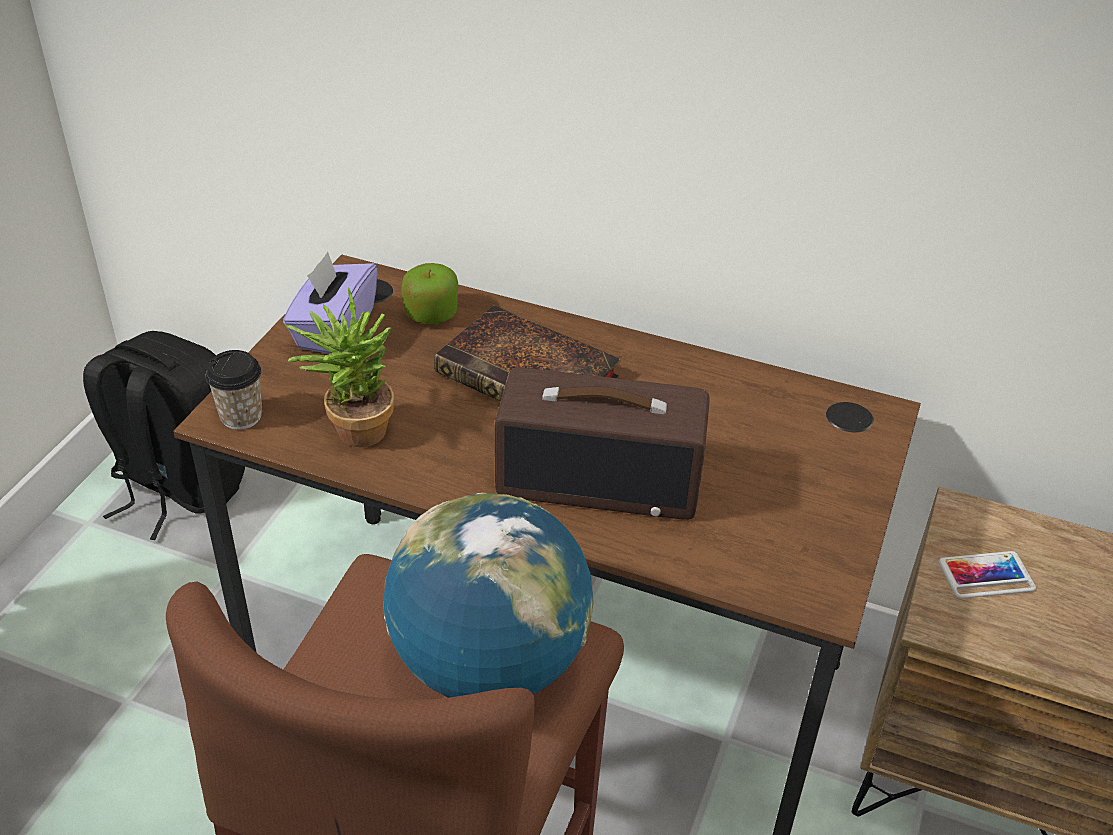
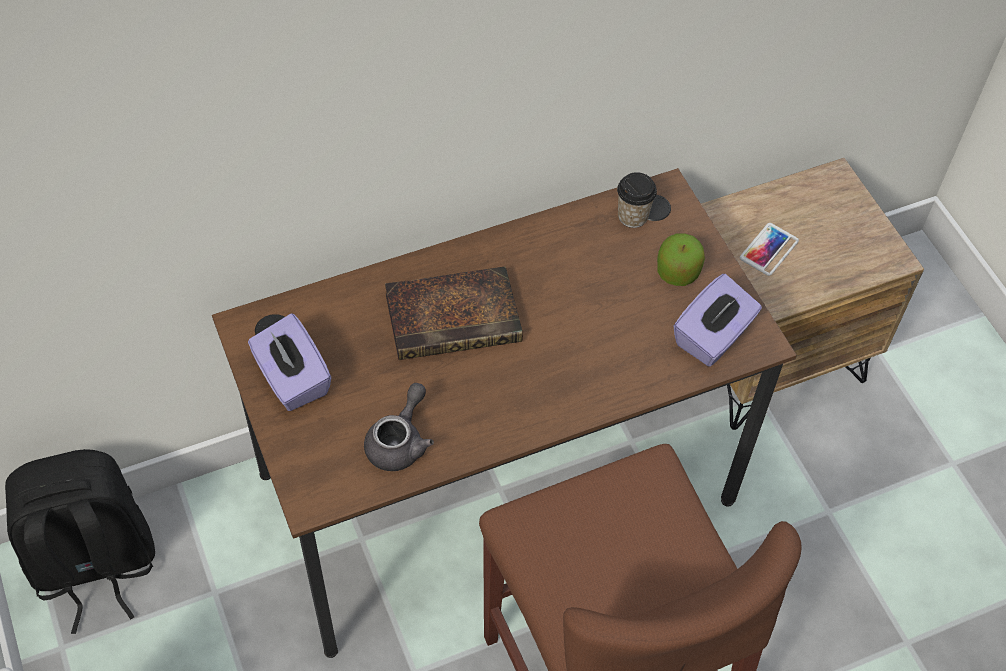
camera: 45 degrees left, 15 degrees up
(241, 416) = (321, 489): cup -> cup (632, 216)
(352, 429) = (400, 441): potted plant -> grey teapot
(431, 314) = (336, 317): apple -> apple (677, 272)
(489, 664) = (638, 519): globe -> none
(601, 480) = (577, 359): radio -> none
(773, 559) = (713, 337): none -> purple tissue box

